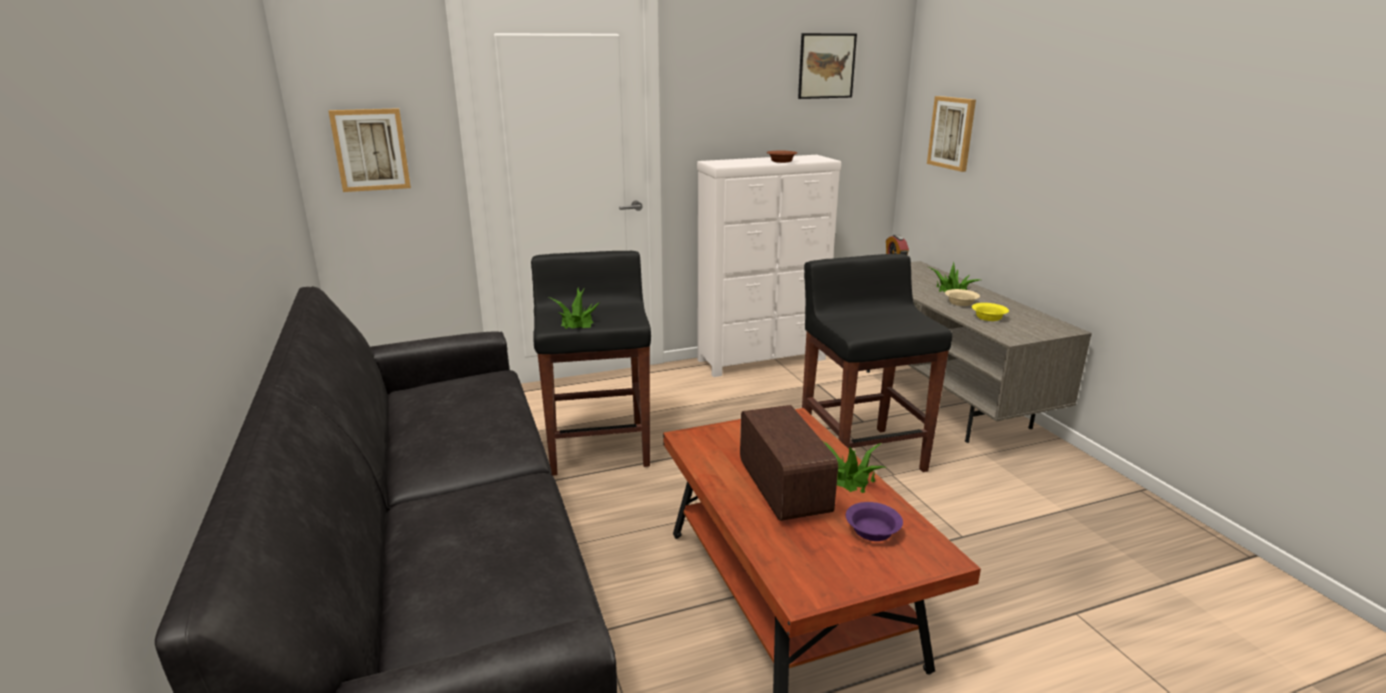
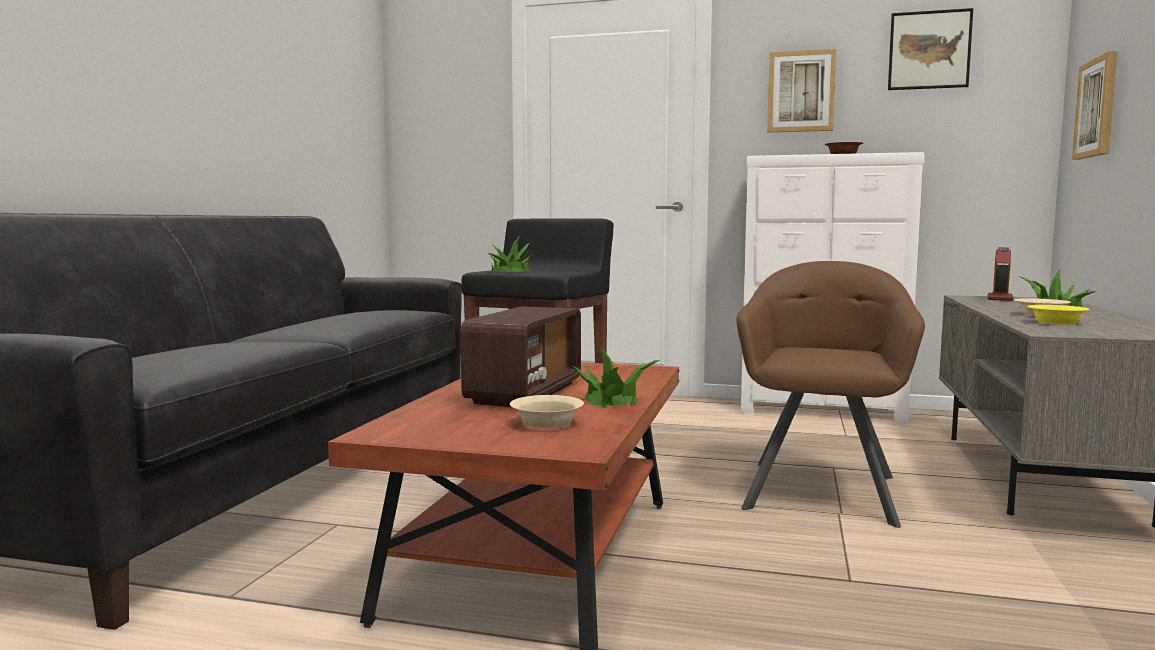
camera: 35 degrees right, 15 degrees down
(371, 150) = (439, 142): picture -> picture (801, 92)
(860, 455) = (822, 491): black stool -> brown armchair
(871, 531) = (545, 423): purple bowl -> beige bowl

